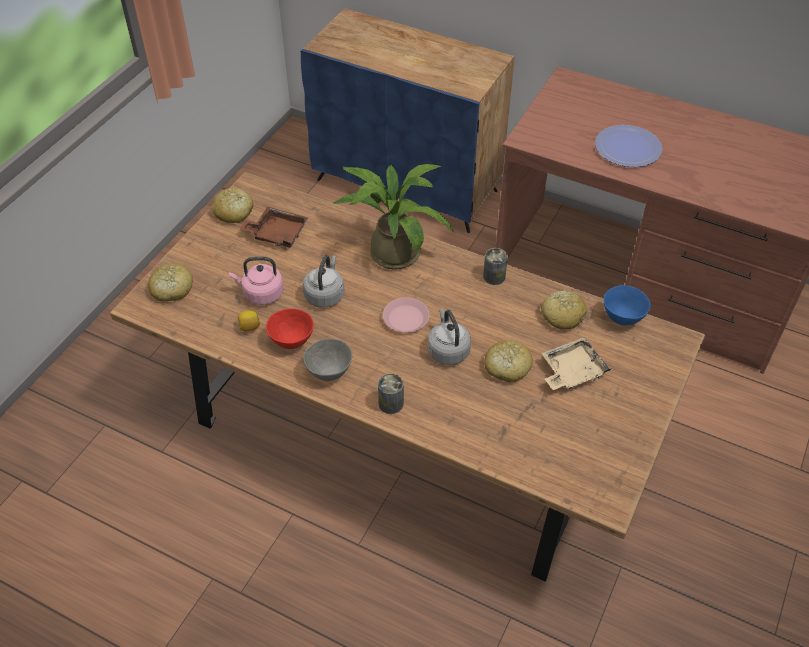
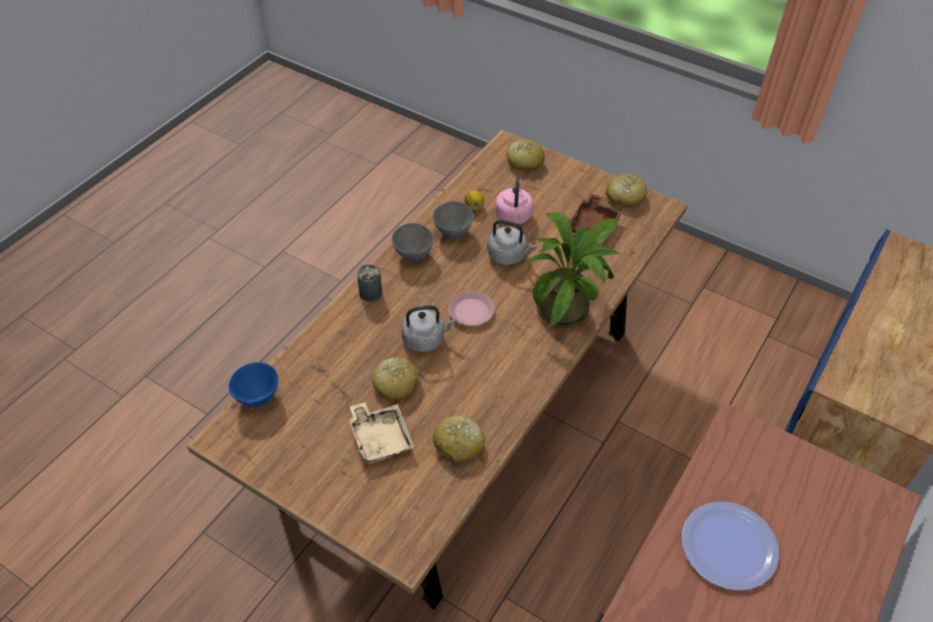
camera: 95 degrees right, 0 degrees up
(291, 342) = (452, 232): red bowl -> grey bowl
(494, 276) = (523, 390): can -> none
(623, 318) = (447, 503): blue bowl -> blue bowl (258, 398)

